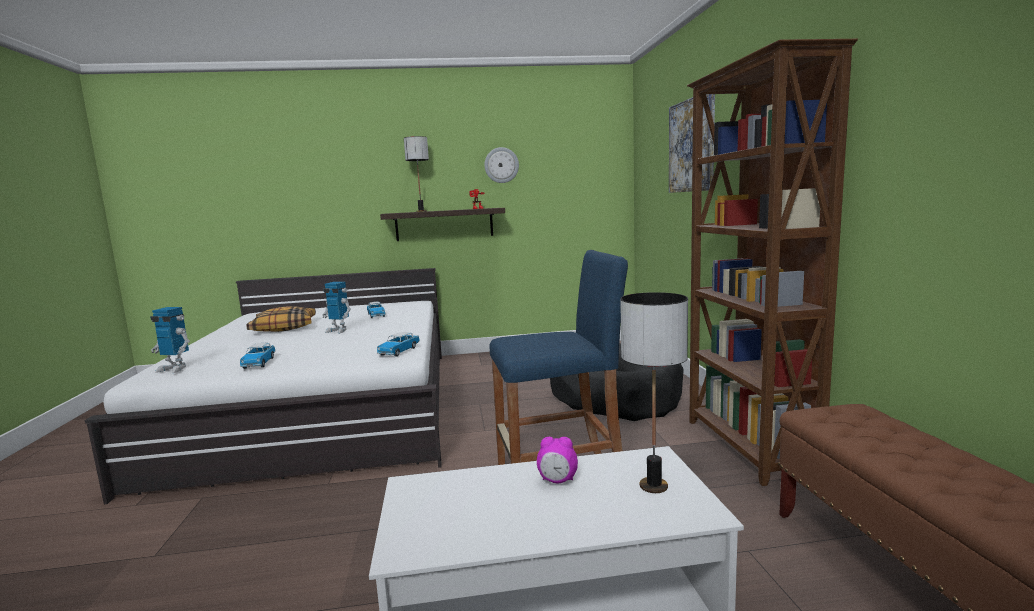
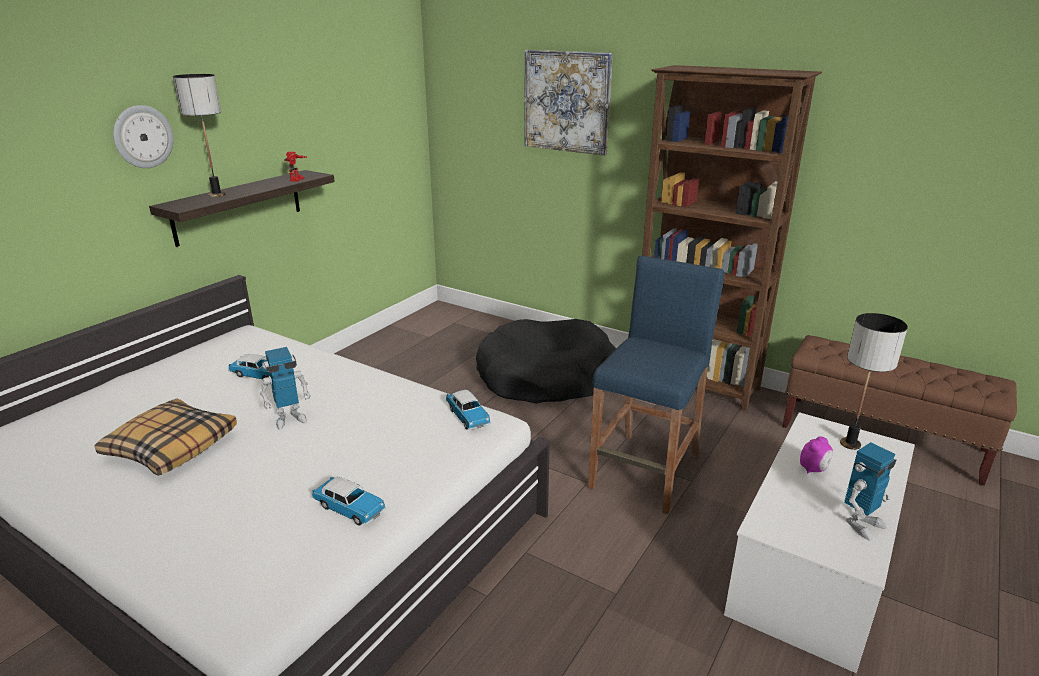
camera: 50 degrees left, 15 degrees up
(174, 369) = (253, 581): toy robot -> toy robot (861, 524)
(501, 165) = (299, 108): wall clock -> wall clock (143, 136)

